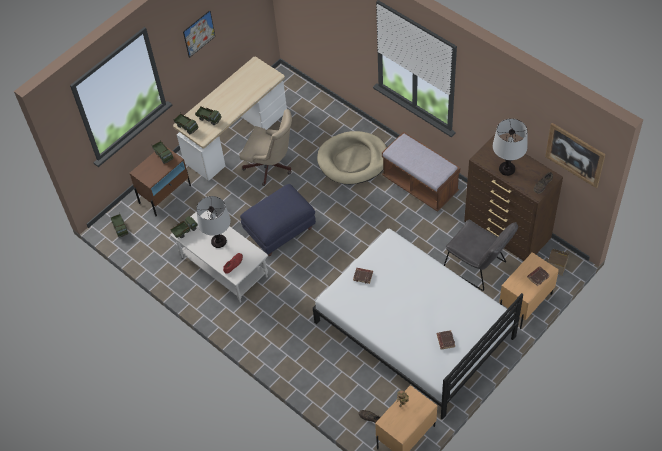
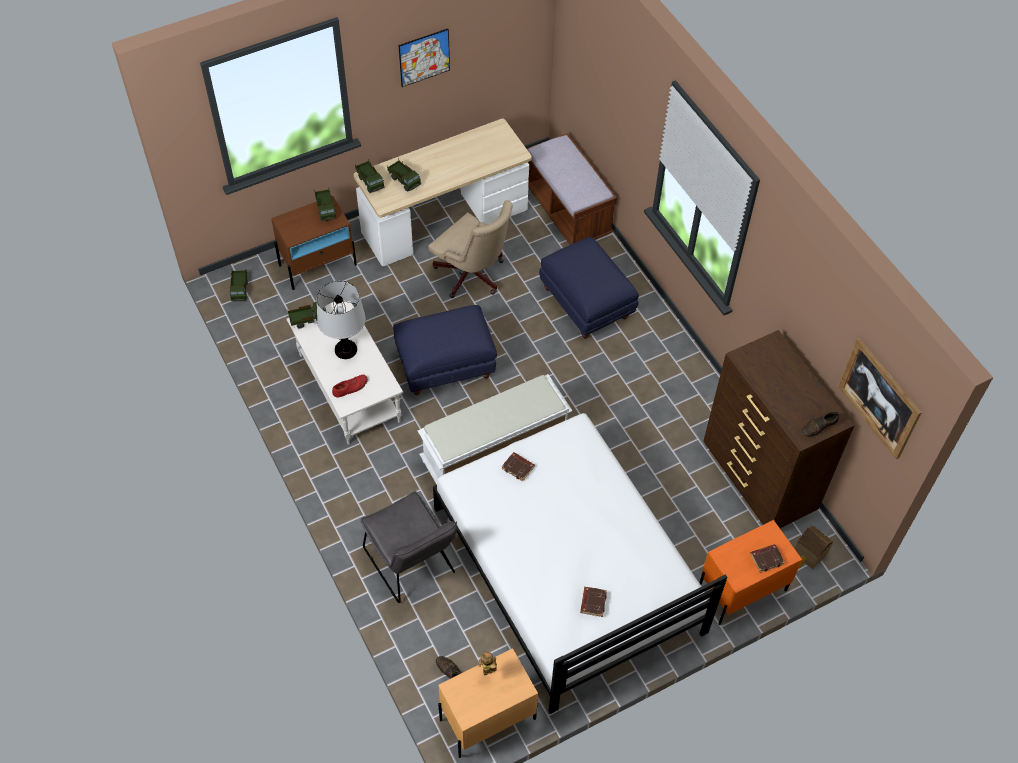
camera: 15 degrees right, 0 degrees up
(336, 273) = (494, 451): none -> white bench
(353, 160) = (587, 304): beige dog bed -> blue ottoman
(420, 185) = (664, 370): brown bench -> brown bench (568, 212)
(478, 267) = (696, 514): grey chair -> grey chair (412, 565)
(507, 169) = (775, 386): table lamp -> none
(525, 304) = (741, 590): beige nightstand -> orange nightstand

